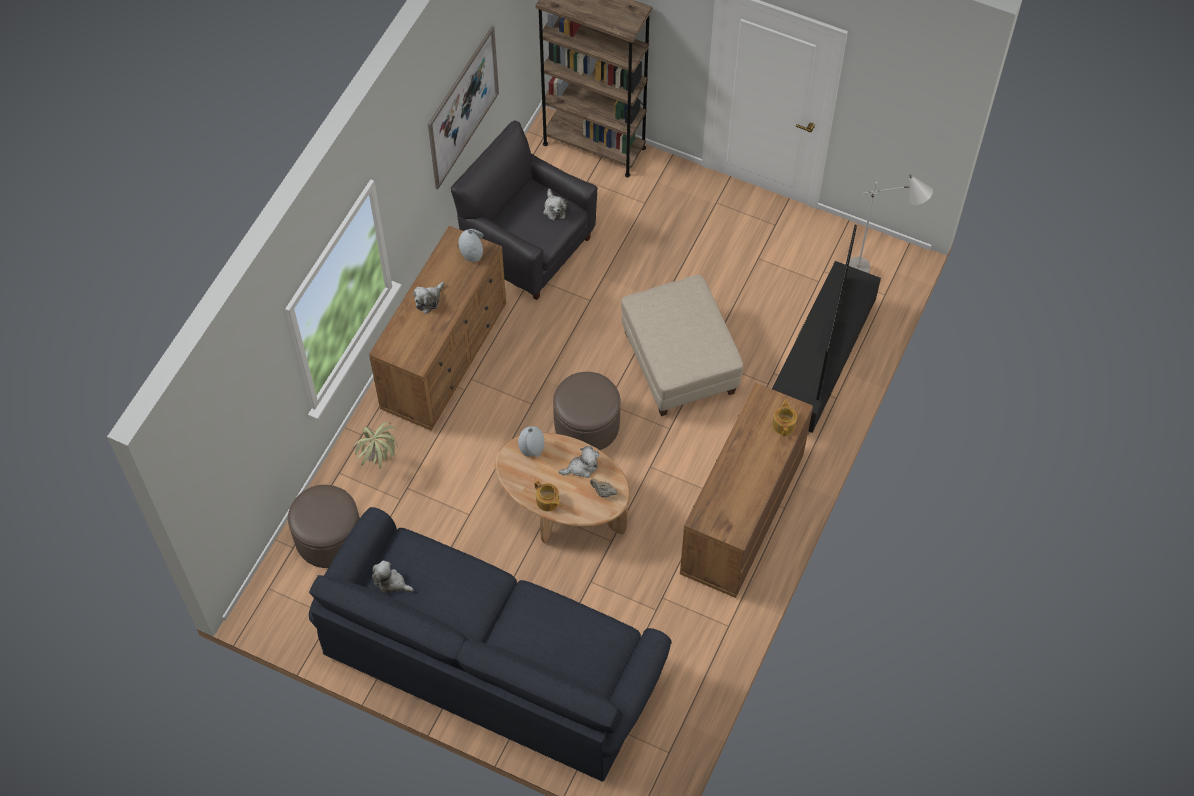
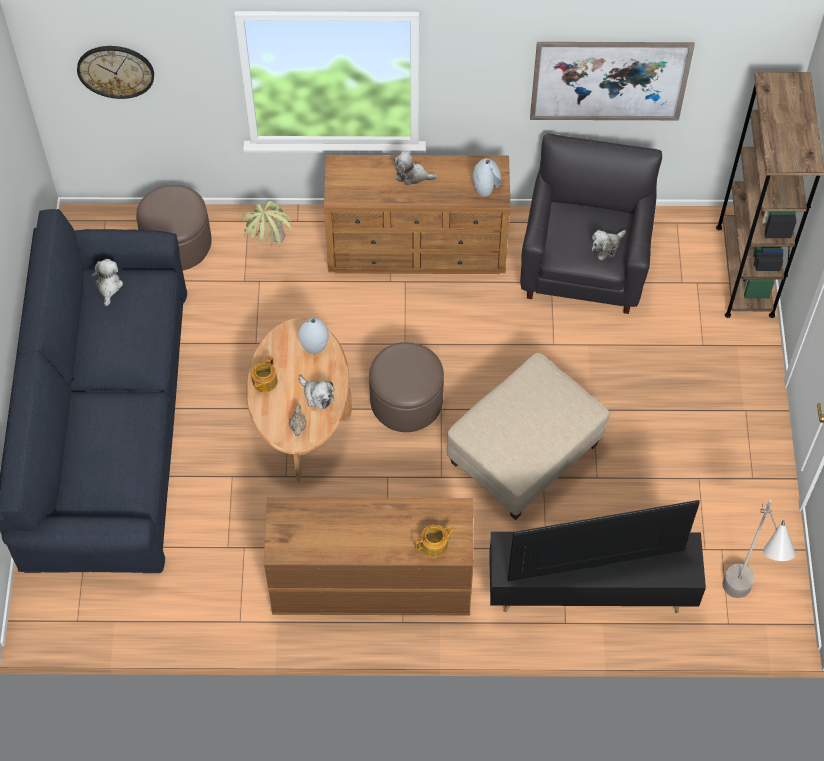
camera: 65 degrees right, 0 degrees up
(236, 451) = (115, 71): none -> wall clock

